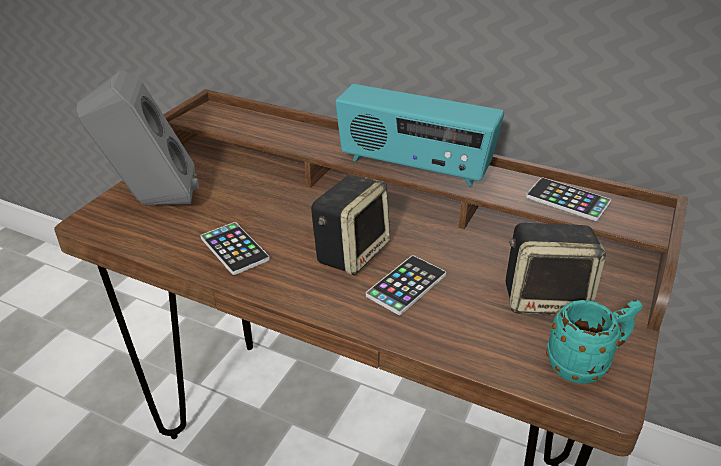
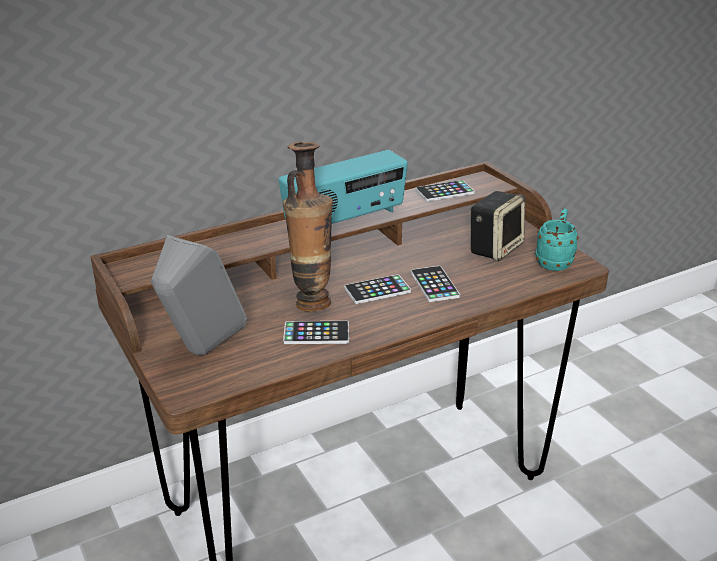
camera: 55 degrees left, 5 degrees down
(291, 221) = (311, 300): none -> vase
(352, 251) = (377, 290): speaker -> phone

